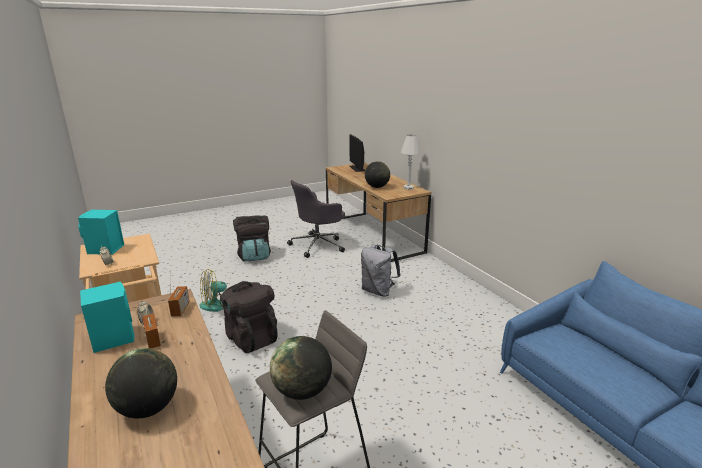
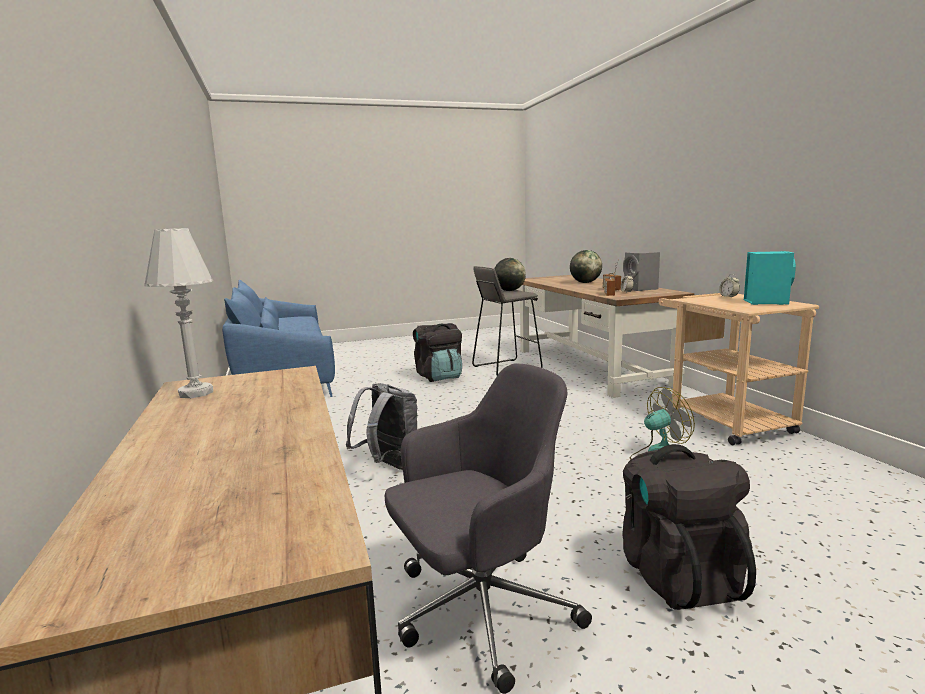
camera: 170 degrees left, 10 degrees down
(113, 338) = (641, 289): turquoise speaker -> grey speaker
(251, 337) = (583, 423): black backpack -> black backpack (439, 377)
(357, 168) = (180, 531): monitor -> none
(377, 187) = (281, 398): globe -> none

